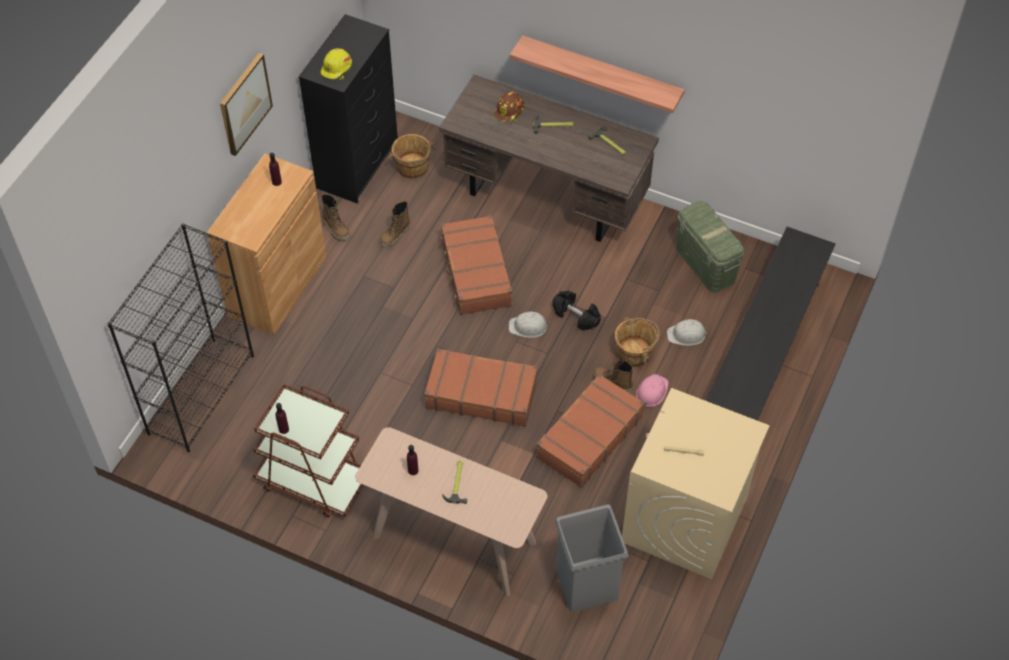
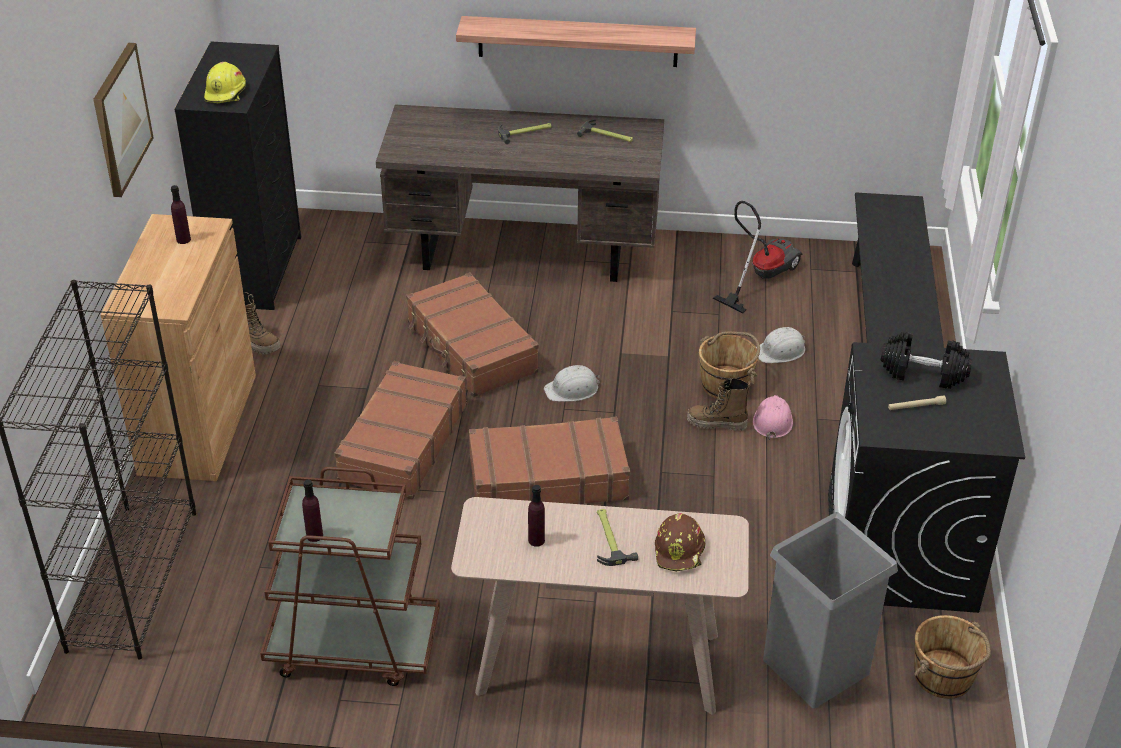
camera: 20 degrees left, 15 degrees down
(395, 236) = (342, 333): boot -> none
(412, 167) = (332, 258): brown bucket -> brown bucket (944, 677)
(509, 111) = (461, 130): brown hard hat -> brown hard hat (680, 551)
(576, 316) = (629, 363): black dumbbell -> black dumbbell (923, 373)
(588, 437) = (719, 491): brown suitcase -> brown suitcase (402, 443)
(684, 520) = (901, 552): beige washing machine -> black washing machine
(705, 264) = (760, 275): green storage box -> vacuum cleaner

